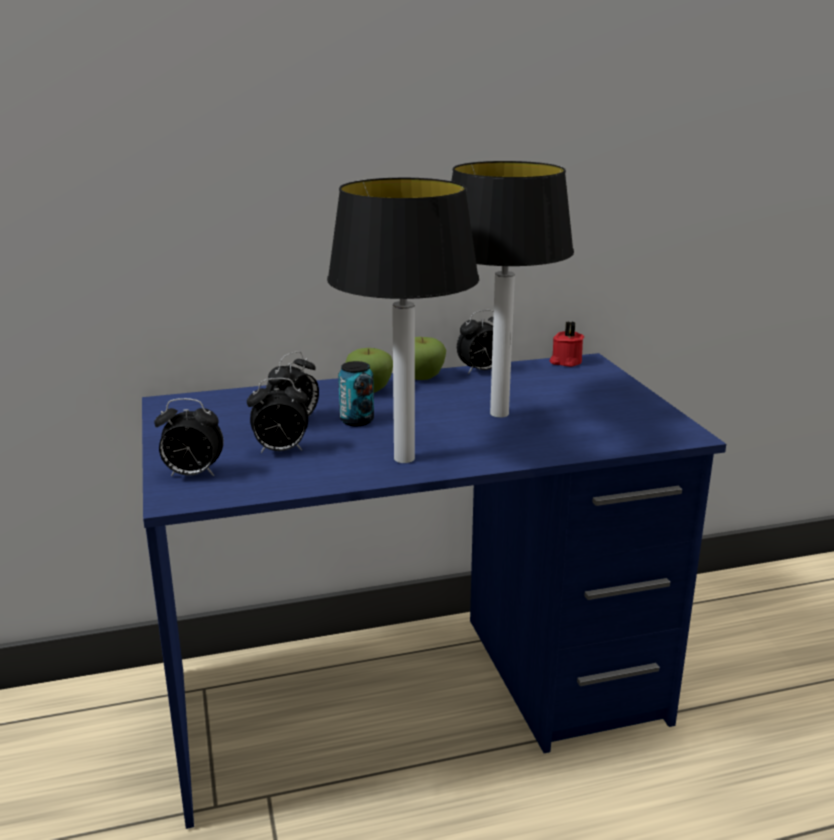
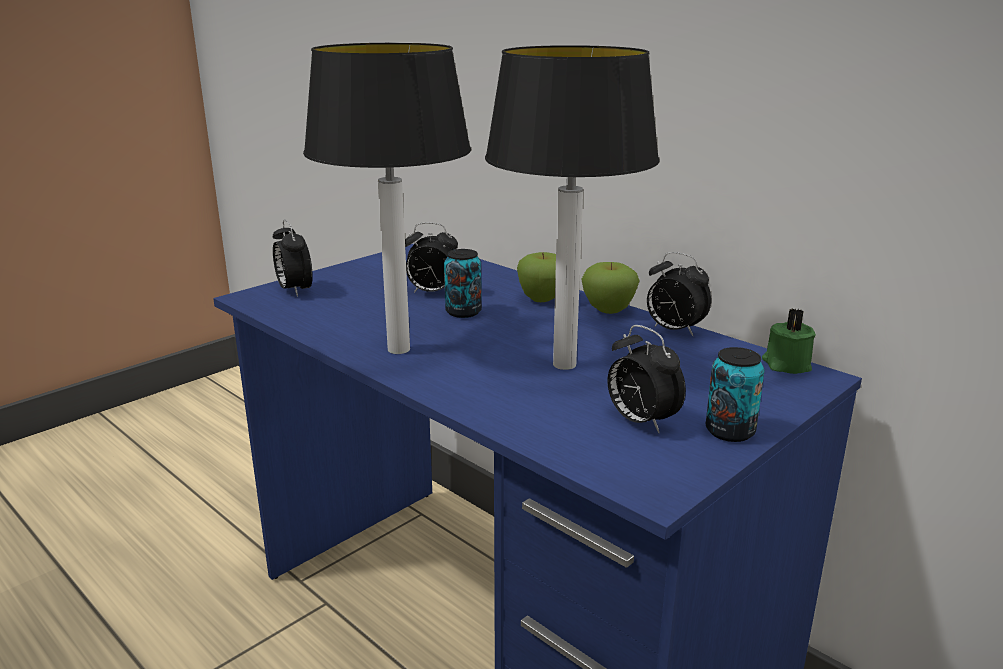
camera: 60 degrees right, 0 degrees up
(280, 451) = (366, 303): alarm clock -> alarm clock (640, 421)
(565, 362) = (785, 365): red candle -> green candle
(636, 399) = (730, 431): none -> can

